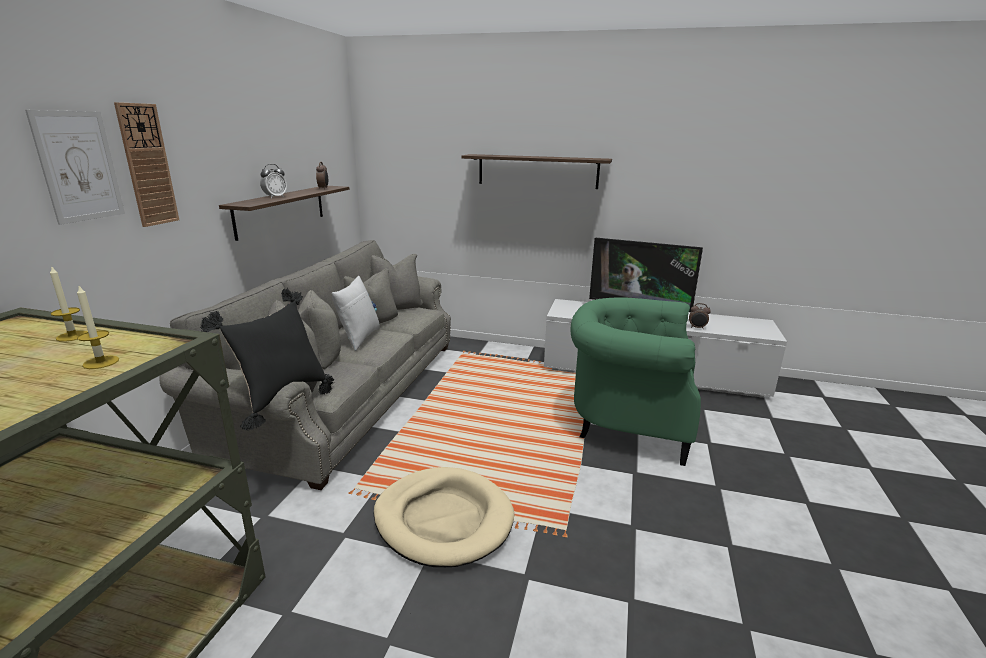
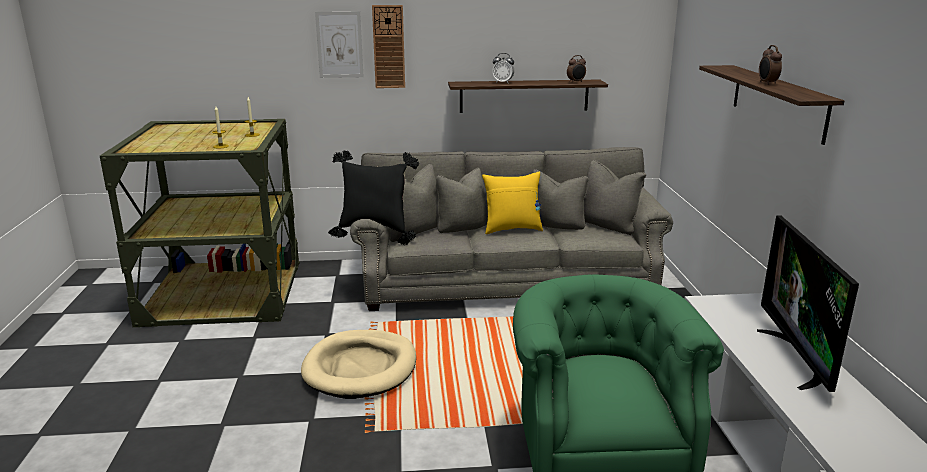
camera: 70 degrees right, 0 degrees up
(359, 339) = (512, 230): grey pillow -> yellow pillow
(697, 328) = (806, 415): alarm clock -> alarm clock (767, 83)

